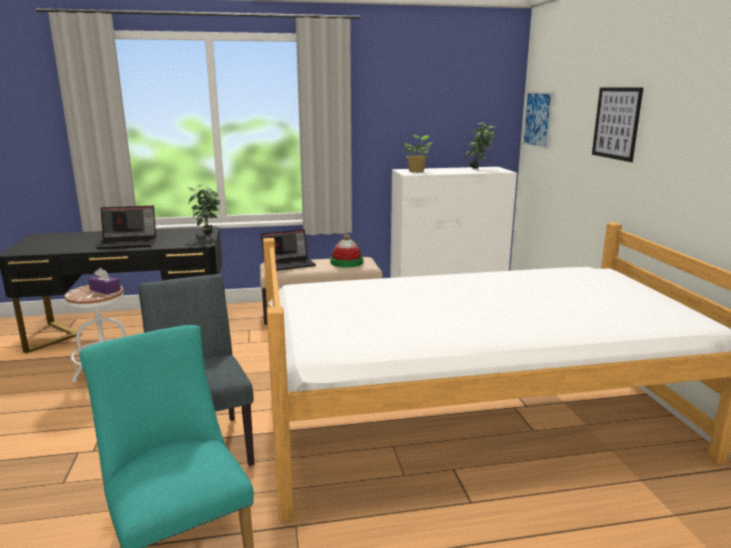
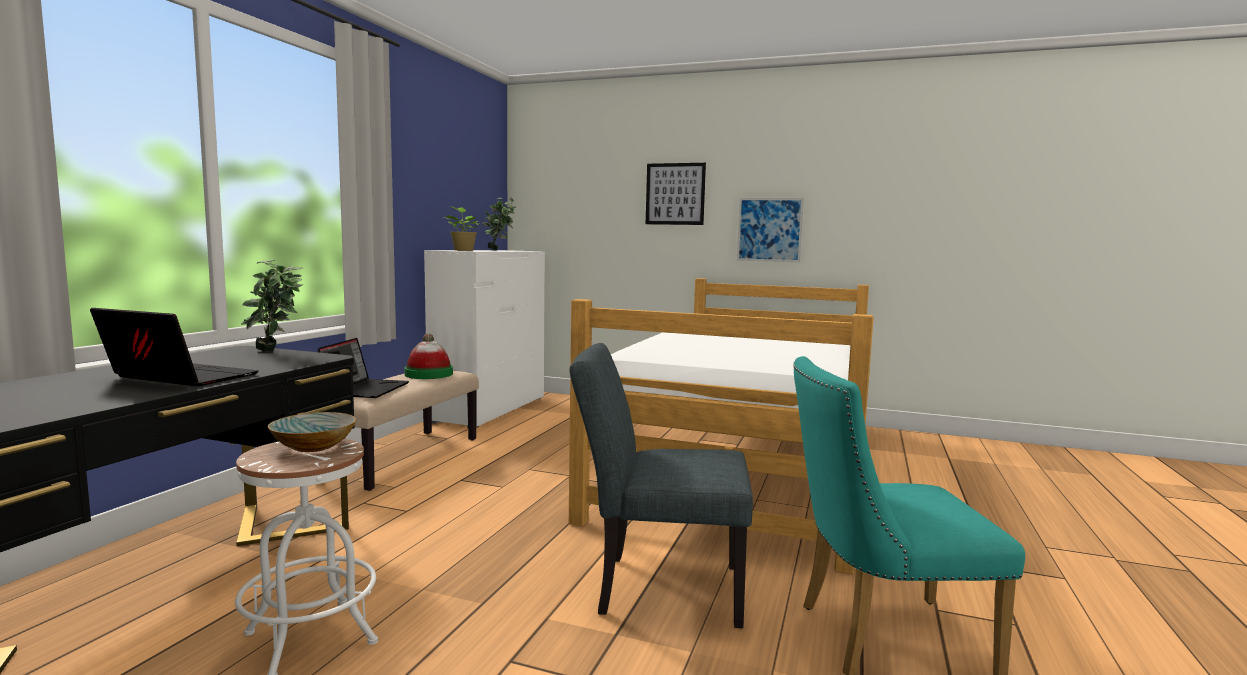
camera: 60 degrees left, 10 degrees down
(105, 290) = (315, 446): purple tissue box -> bowl
(129, 242) = (177, 378): laptop -> laptop turned 90 degrees counterclockwise
(537, 119) = (542, 198): picture -> picture (769, 229)

